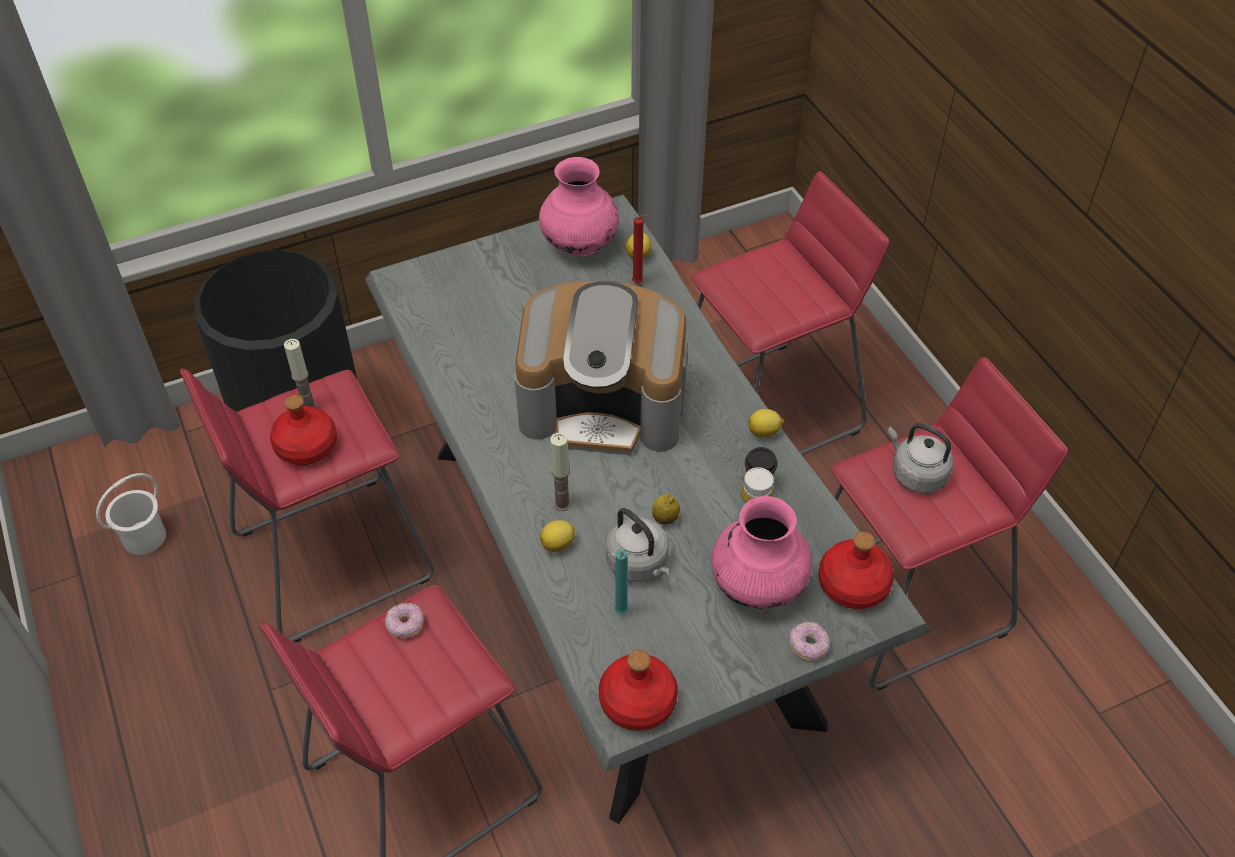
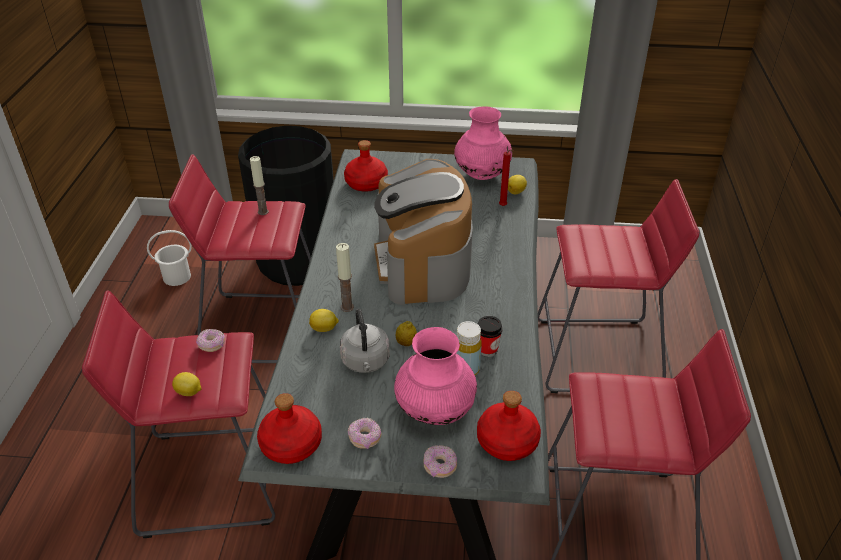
camera: 30 degrees right, 10 degrees down
(305, 446) = (243, 230): red bottle -> red bottle (365, 183)
(604, 405) = (423, 263): coffee machine -> coffee machine turned 45 degrees clockwise
(620, 613) = (327, 386): turquoise candle -> none
(709, 654) = (365, 438): none -> donut
(764, 432) = (519, 320): lemon -> lemon (189, 392)
(916, 474) = (631, 401): grey kettle -> none

